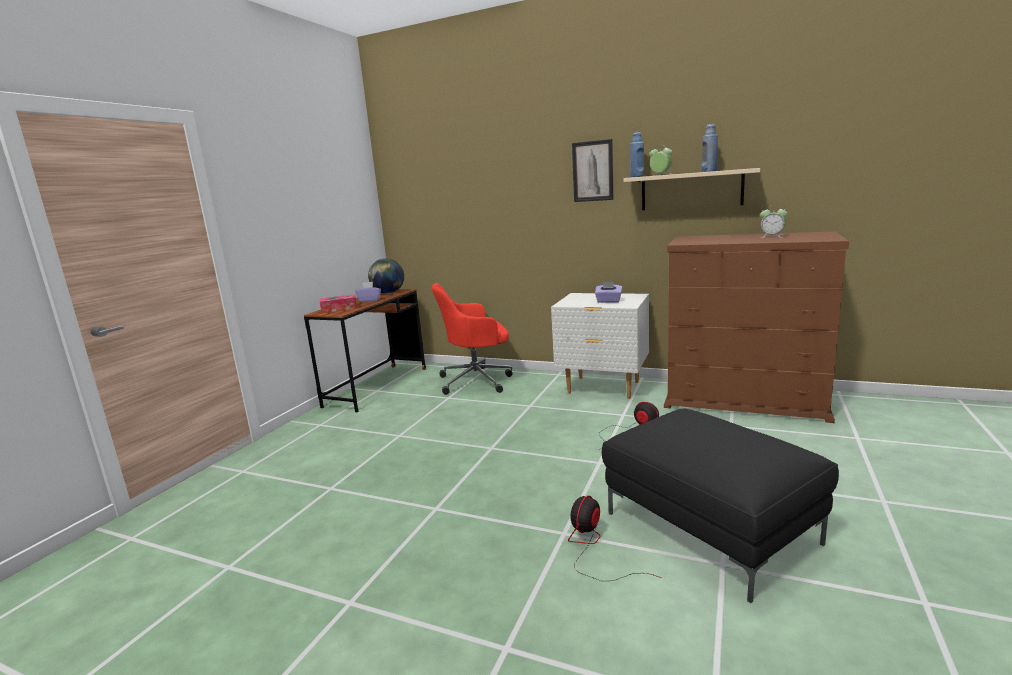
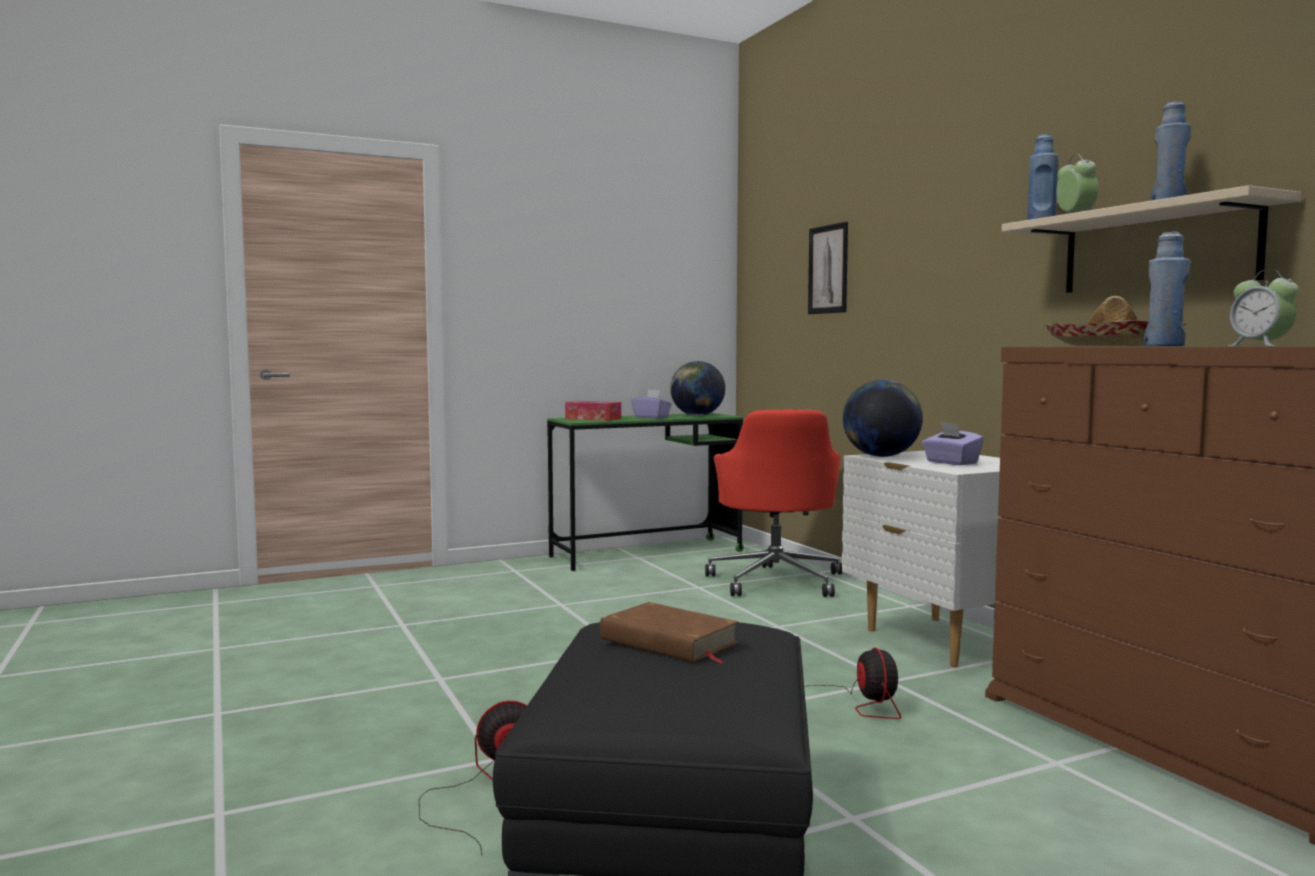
camera: 40 degrees right, 10 degrees down
(377, 387) = (646, 554): brown desk -> green desk
(477, 381) = (776, 580): red office chair -> red office chair turned 120 degrees counterclockwise
(568, 303) = (881, 456): none -> globe
(592, 171) = (993, 219): picture -> picture (828, 269)
(703, 432) = (669, 641): none -> brown book
(708, 240) = (1112, 346): none -> hat
(749, 241) = (1164, 346): none -> blue bottle

